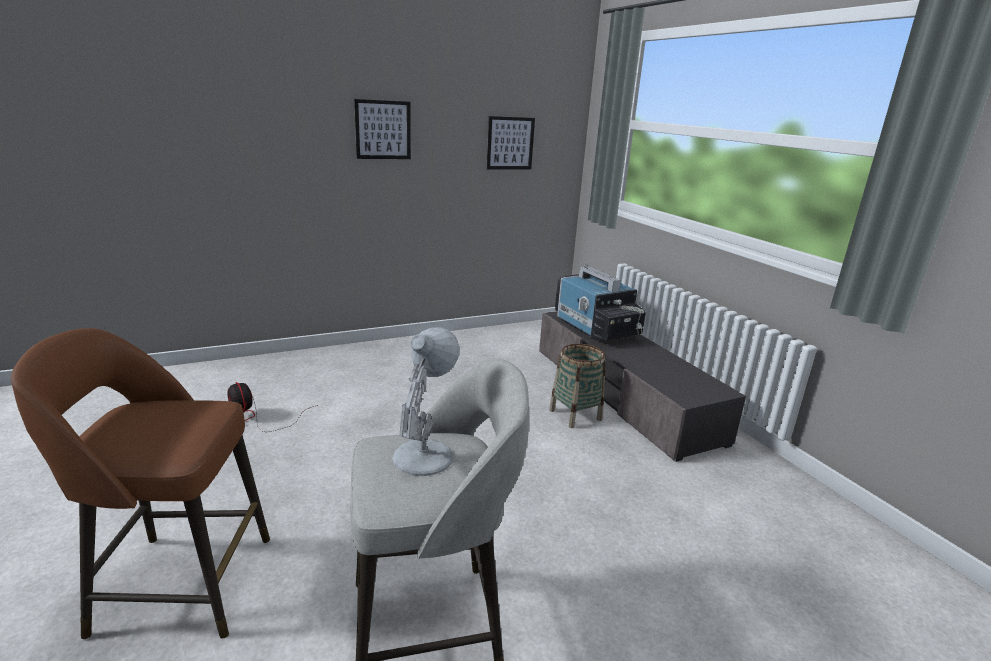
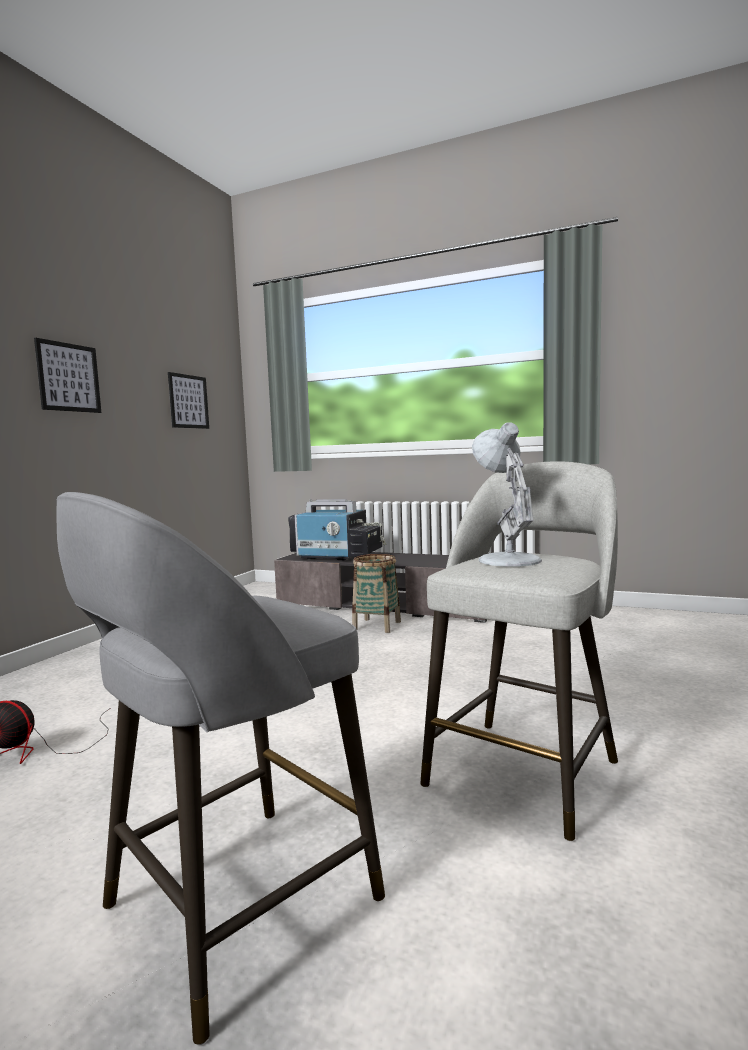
camera: 40 degrees left, 15 degrees down
(179, 583) = (234, 907): brown stool -> grey stool

